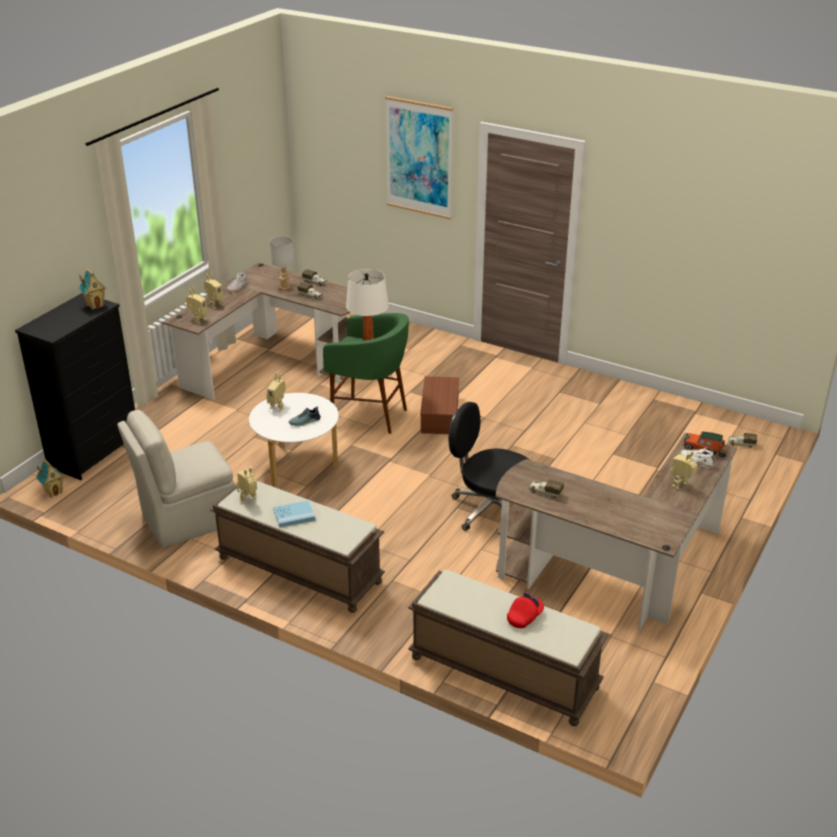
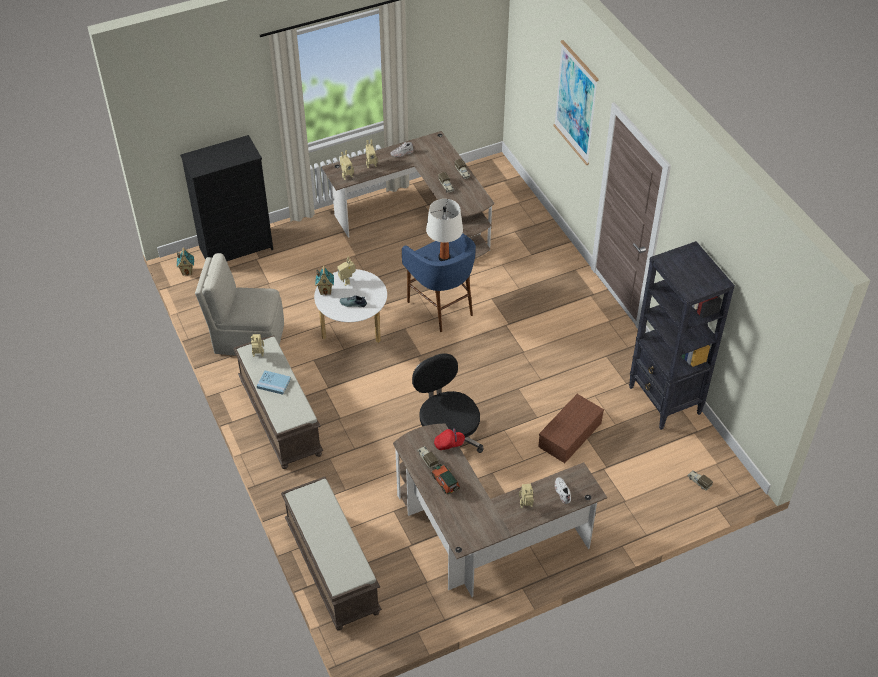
camera: 35 degrees right, 15 degrees up
(95, 305) = (246, 152): toy house -> toy house (326, 290)
(285, 287) = (436, 168): grey table lamp -> none
(370, 416) = (441, 308): green stool -> blue stool
(440, 415) = (492, 333): brown storage box -> brown storage box (570, 435)
(525, 617) = (337, 543): red cap -> red cap (449, 443)
(645, 402) = (665, 401): none -> black bookcase
(703, 449) = (579, 484): toy car -> toy car (445, 483)

